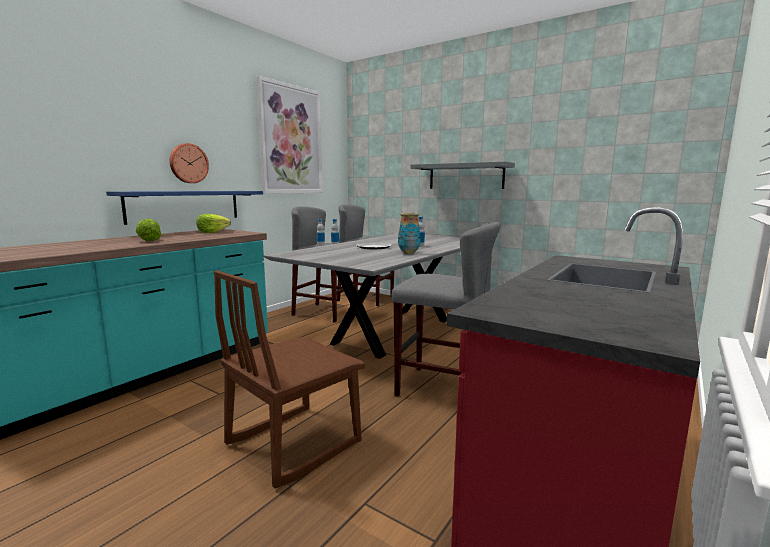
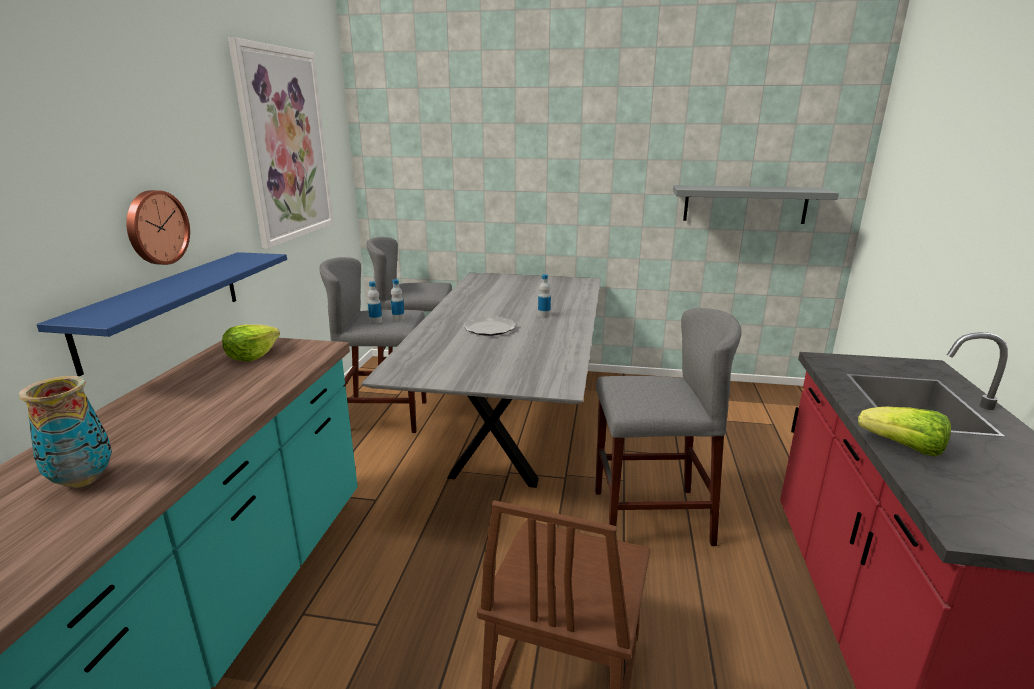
camera: 25 degrees left, 10 degrees up
(149, 240) = (192, 414): lettuce -> lettuce (903, 447)
(408, 253) = (557, 338): vase -> vase (82, 480)
(465, 176) = (558, 193): grey shelf -> grey shelf (745, 204)

